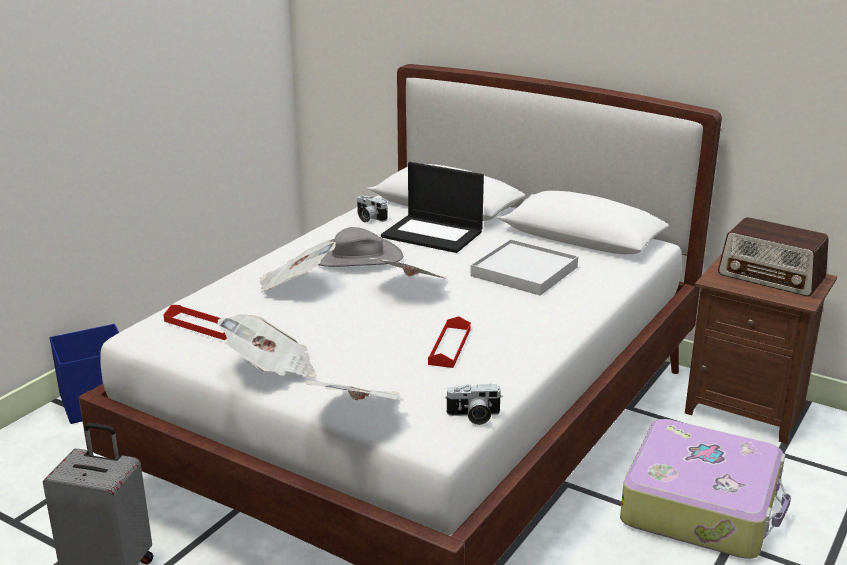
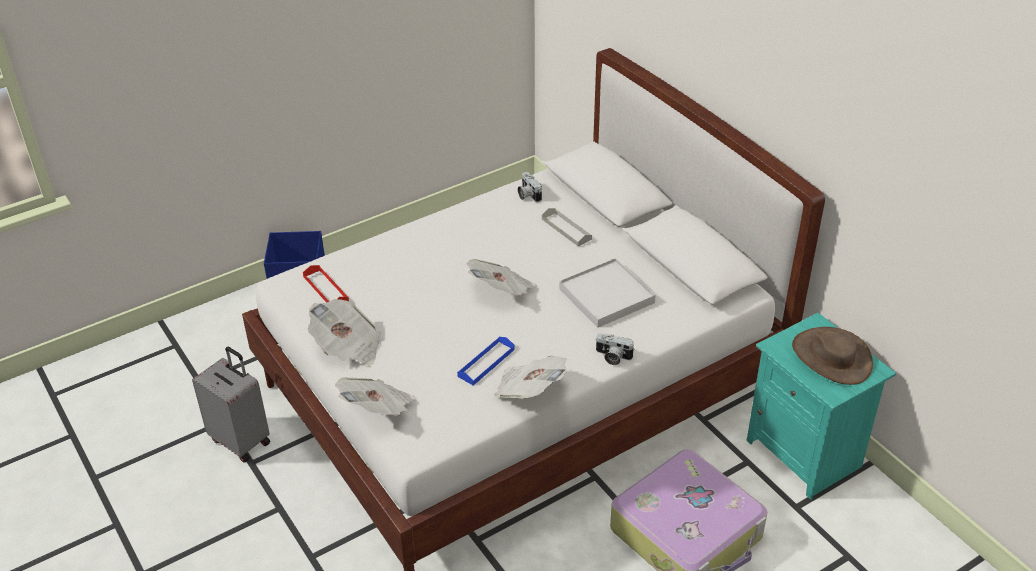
camera: 25 degrees right, 15 degrees up
(295, 285) = (417, 263): newspaper -> newspaper (530, 390)
(357, 258) = (485, 243): grey hat -> none
(433, 234) = (566, 229): laptop -> grey tray
(449, 346) = (486, 363): red tray -> blue tray
(473, 416) = (453, 437): camera -> camera (612, 357)
(746, 409) = (805, 453): brown nightstand -> turquoise nightstand
(771, 277) = (831, 357): radio -> brown hat

